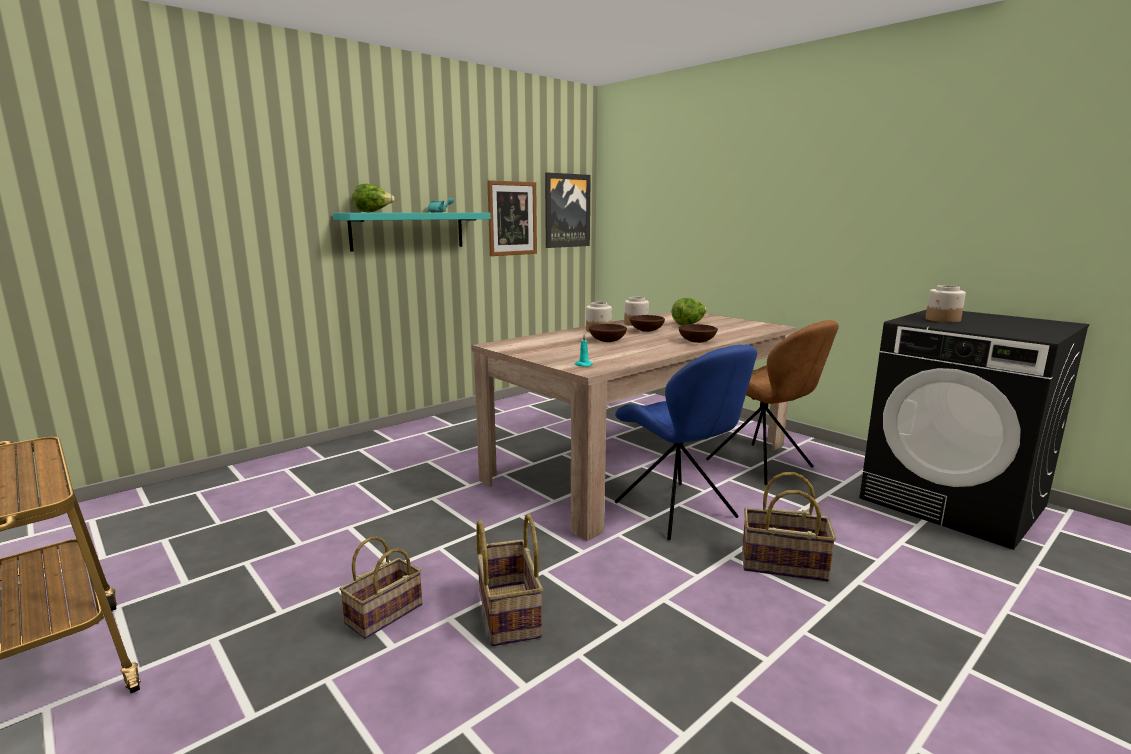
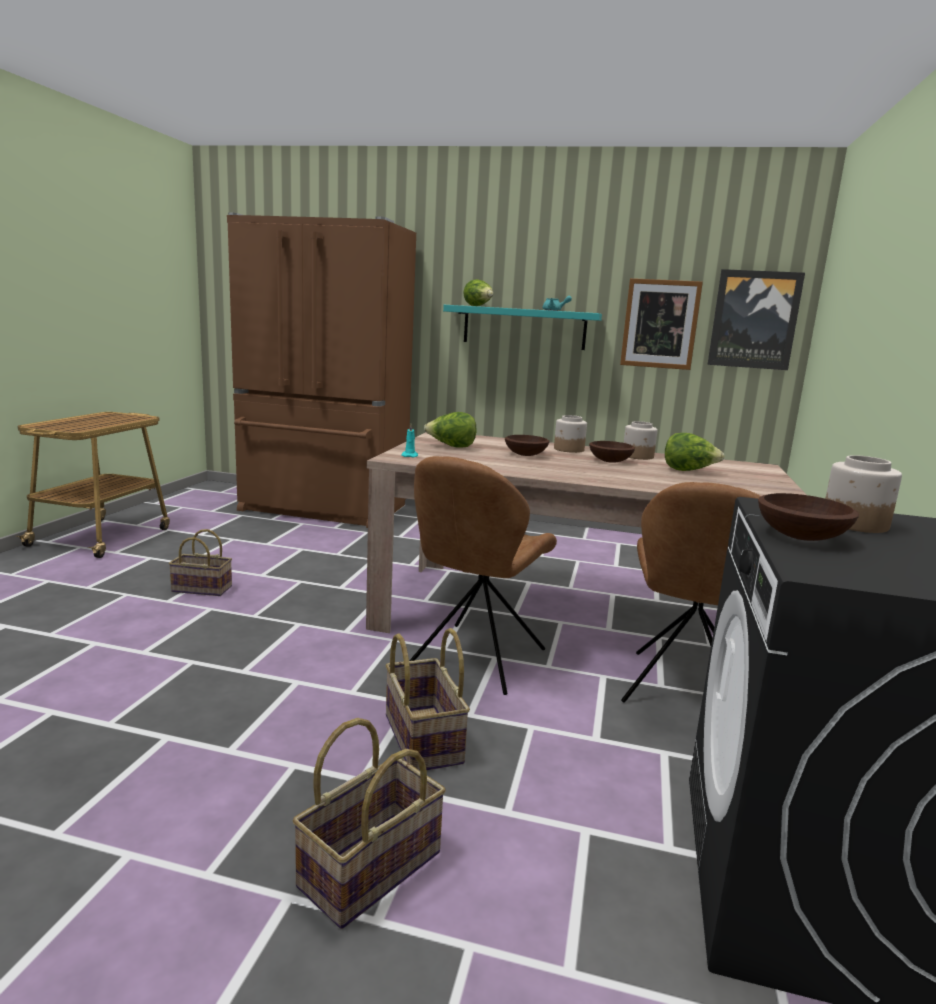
camera: 55 degrees right, 0 degrees up
(244, 487) = (323, 509): none -> brown fridge
(507, 613) = (229, 625): basket -> basket (369, 867)
(557, 350) = (451, 447): none -> lettuce
(678, 512) = (475, 660): blue chair -> brown chair
(697, 341) = (598, 478): brown bowl -> brown bowl (803, 537)

